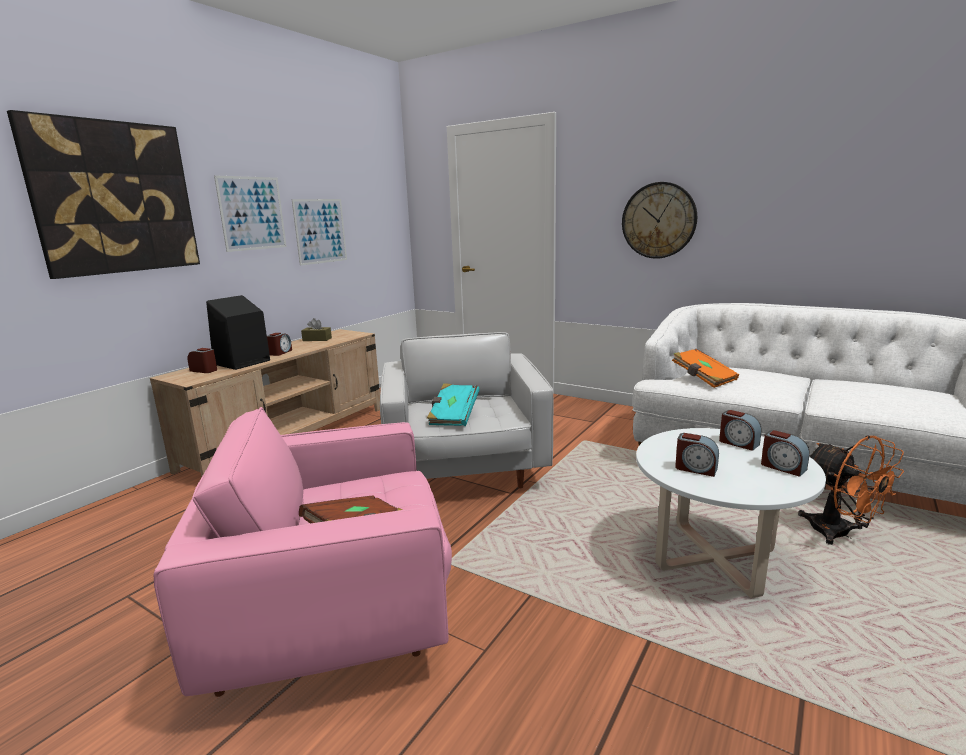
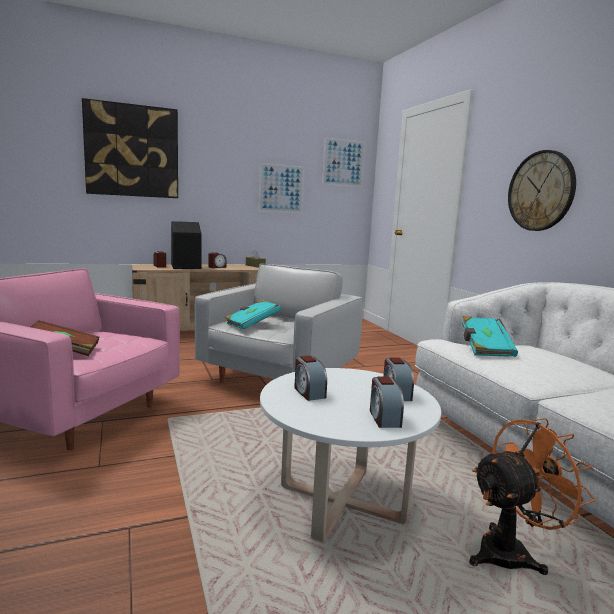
camera: 35 degrees right, 5 degrees down
(252, 213) = (225, 169): picture -> picture (343, 163)
(703, 379) = (484, 348): orange book -> turquoise book
(840, 534) = (512, 552): orange fan -> orange fan turned 120 degrees counterclockwise

